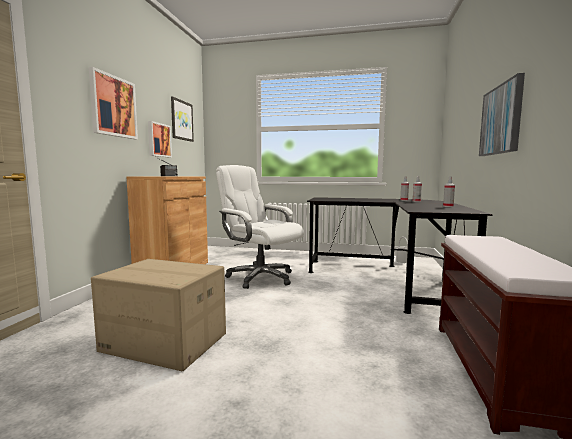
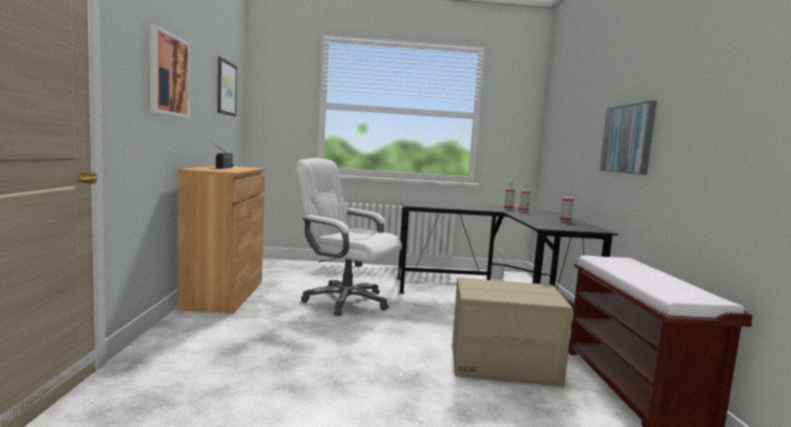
camera: 15 degrees left, 0 degrees up
(158, 140) = (205, 116): picture -> none
(163, 343) = (288, 385): cardboard box -> cardboard box (503, 364)

